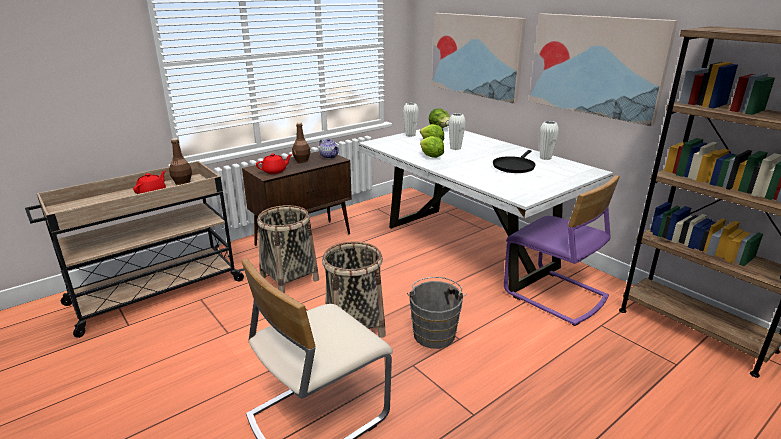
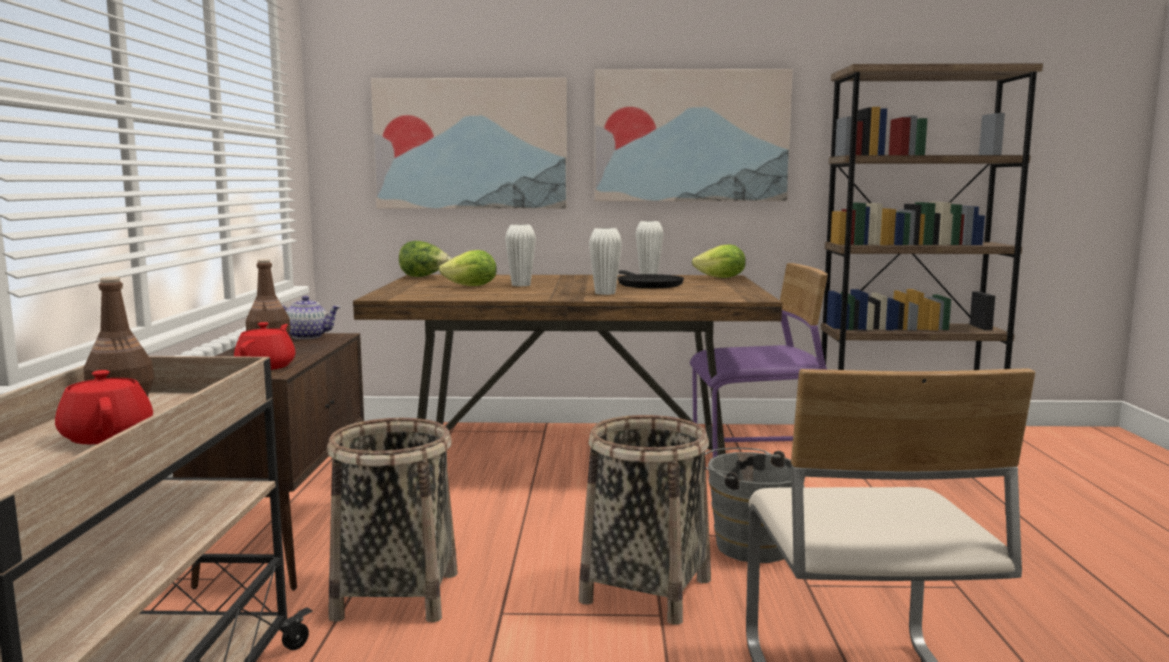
camera: 50 degrees left, 15 degrees down
(410, 135) = (406, 285): white vase -> white vase (605, 293)
(431, 156) = (522, 294): lettuce -> lettuce (721, 278)
(467, 246) = (569, 453): white dining table -> brown dining table

